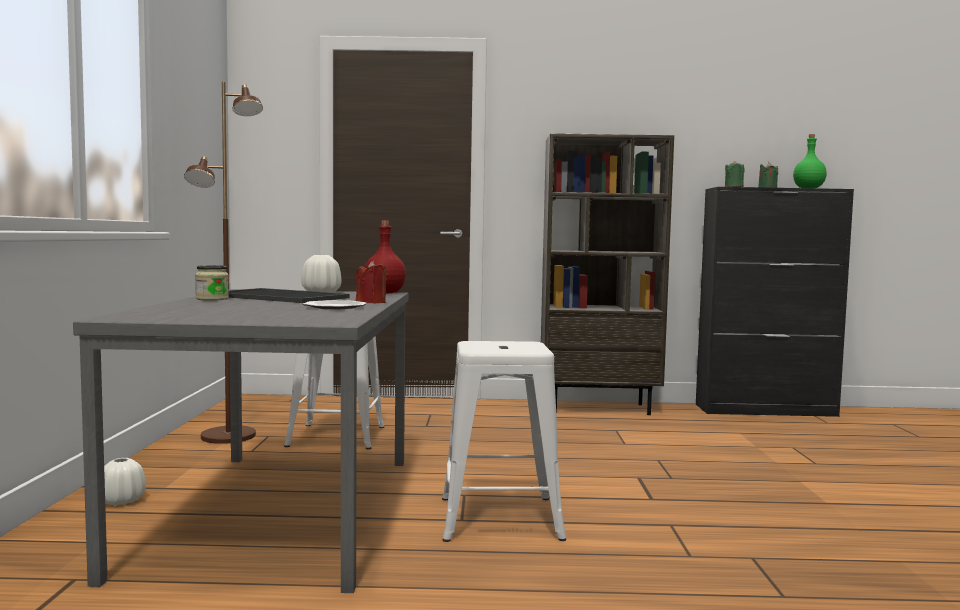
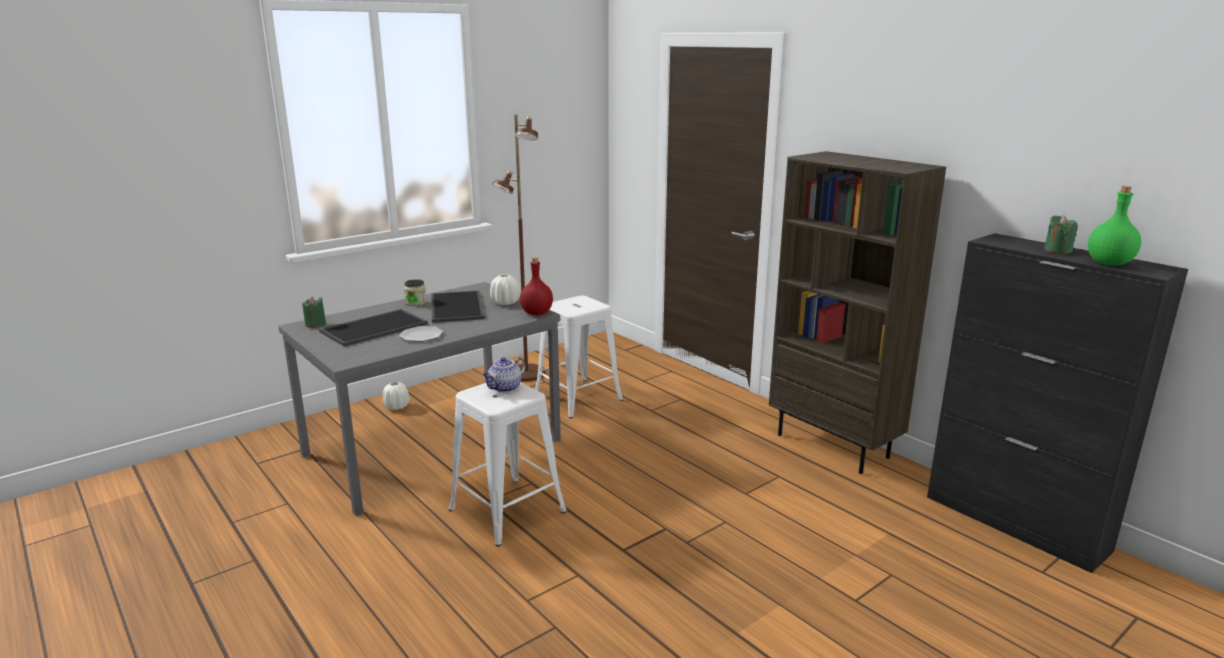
camera: 50 degrees right, 15 degrees up
(244, 309) = (374, 327): none -> tray
(371, 302) = (465, 332): red candle -> none
(493, 344) = (505, 388): none -> teapot
(734, 187) = (1000, 243): green candle -> green candle (315, 324)

